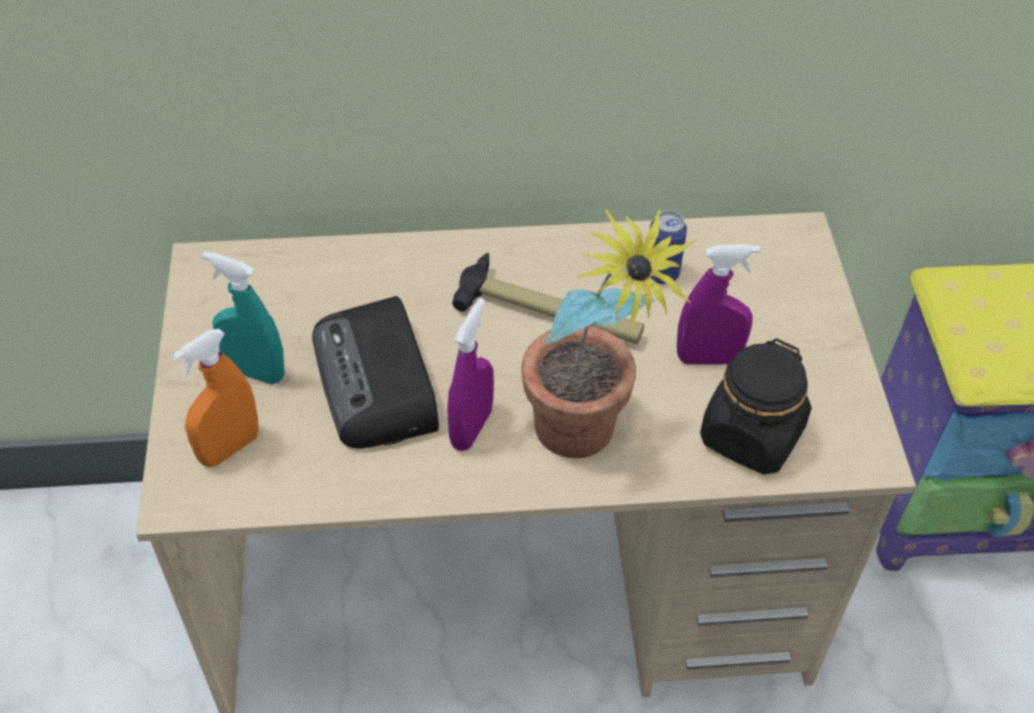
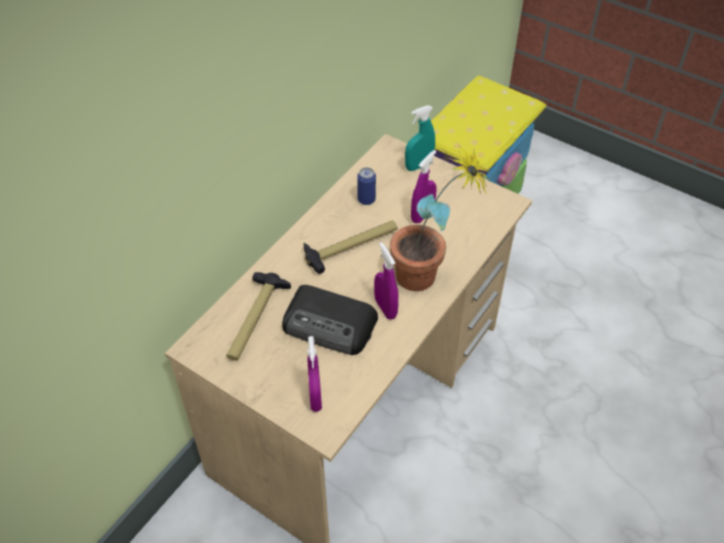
camera: 50 degrees left, 0 degrees up
(229, 448) = (315, 397): orange spray bottle -> purple spray bottle
(255, 372) = (280, 364): turquoise spray bottle -> turquoise spray bottle (418, 166)
(309, 295) = (255, 320): none -> hammer
(751, 436) = (470, 228): black jar -> none

